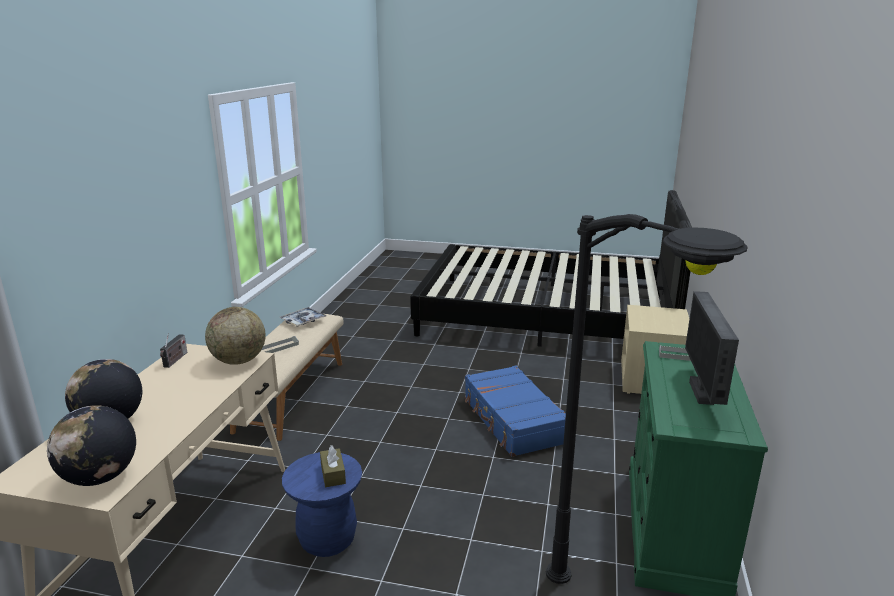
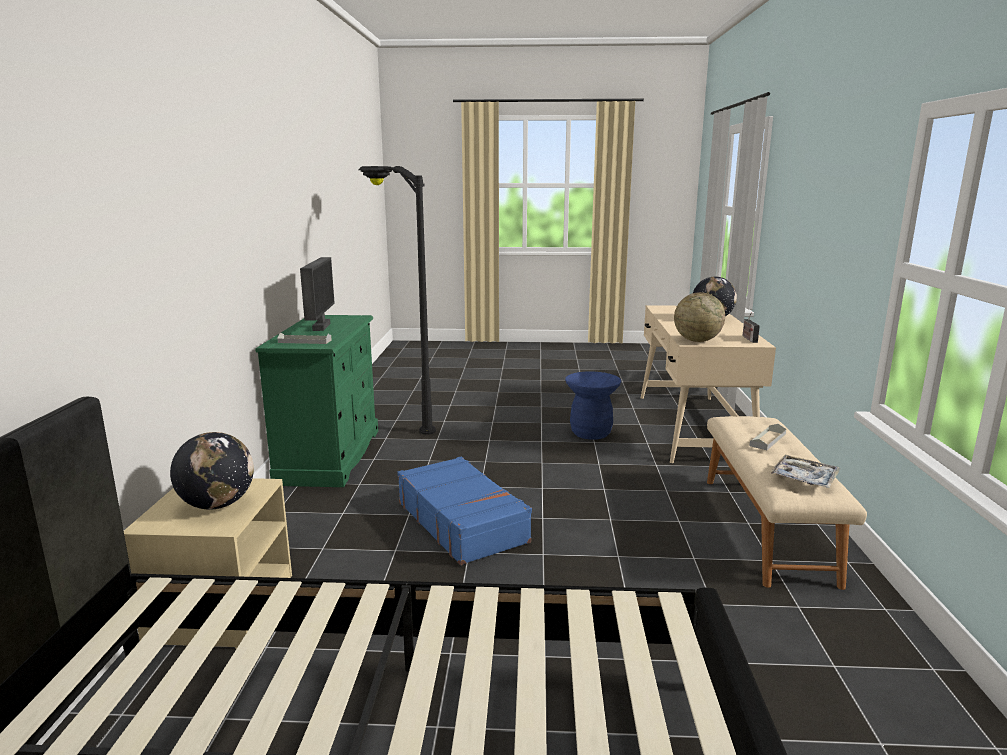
camera: 170 degrees right, 5 degrees down
(100, 477) = (670, 309): globe -> globe (218, 504)
(333, 474) = (585, 379): brown tissue box -> none

